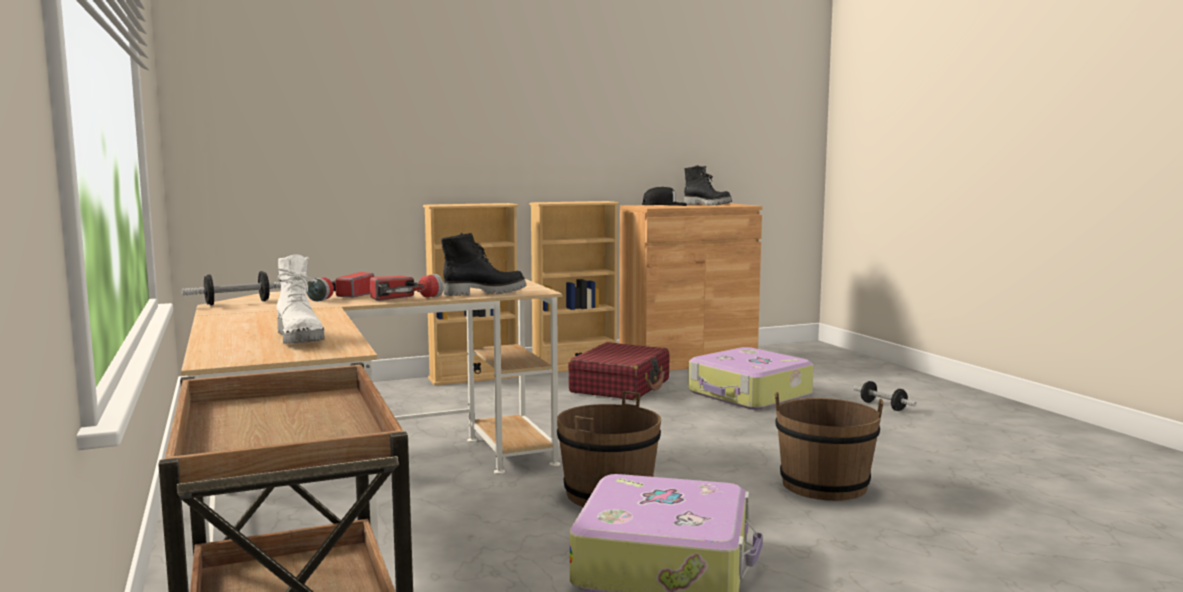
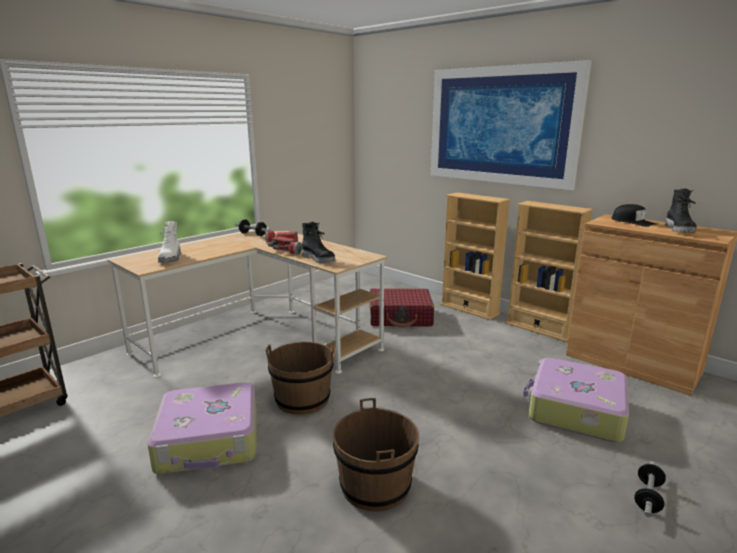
camera: 65 degrees right, 10 degrees up
(301, 338) = (171, 258): white boot -> white boot turned 45 degrees counterclockwise
(478, 105) = (501, 125): none -> picture
(620, 386) = (517, 354): red suitcase -> red suitcase (400, 317)

